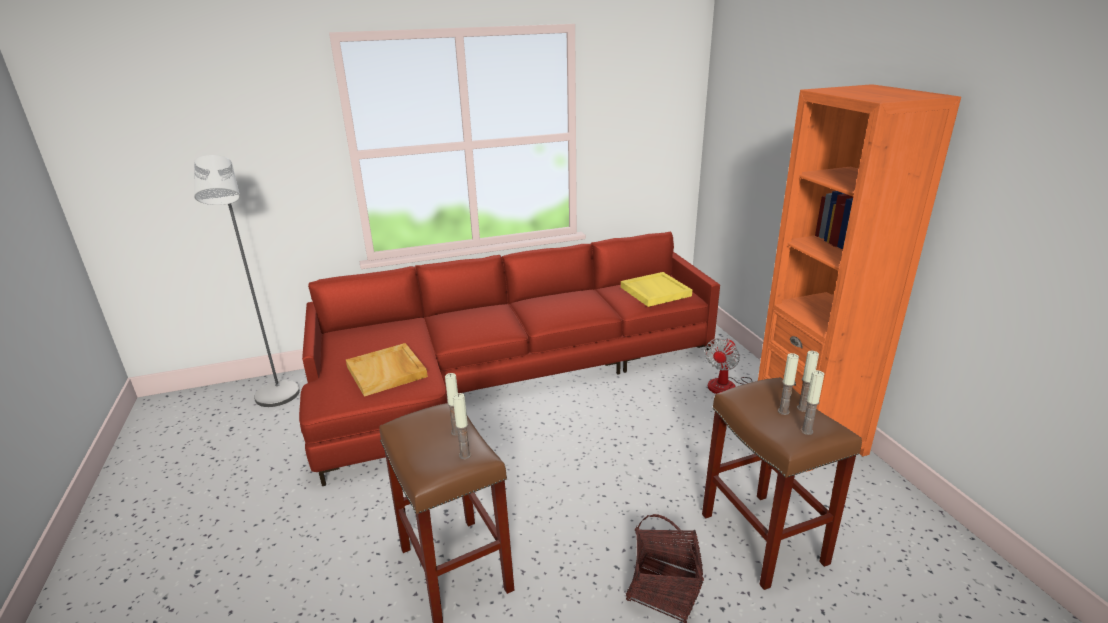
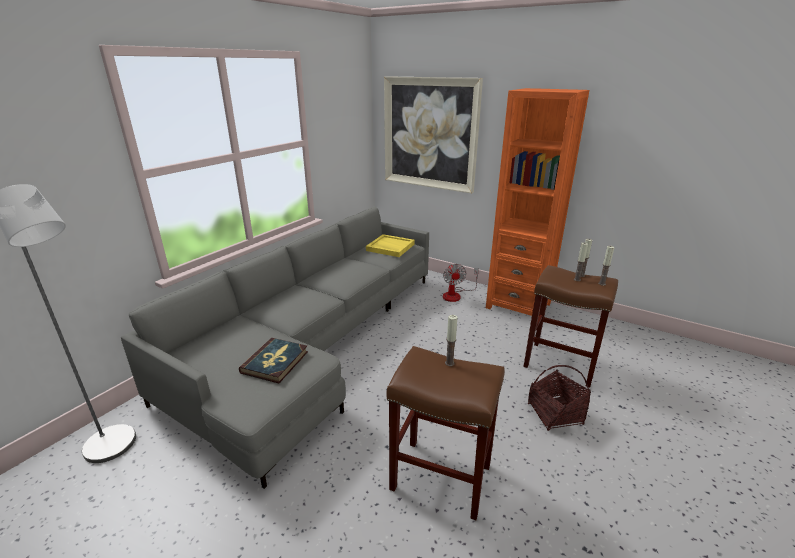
camera: 40 degrees left, 0 degrees up
(387, 372) = (275, 362): beige tray -> book
(465, 455) = (482, 372): candle -> none
(502, 378) = (313, 343): red sofa -> grey sofa
(757, 141) = (429, 134): none -> picture

